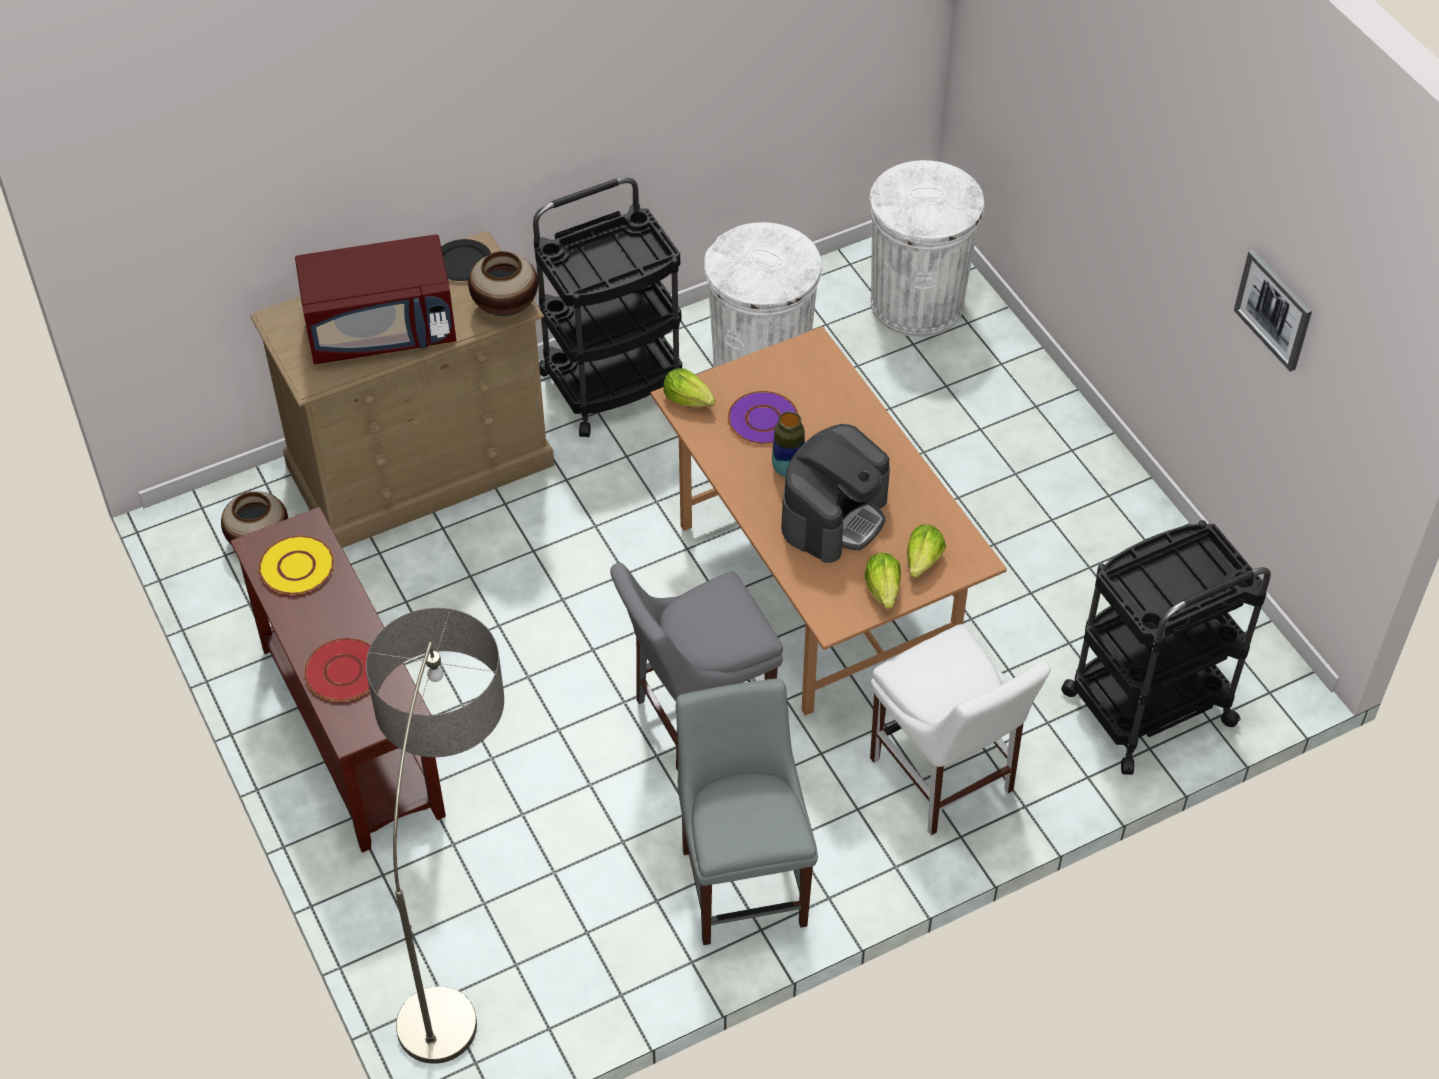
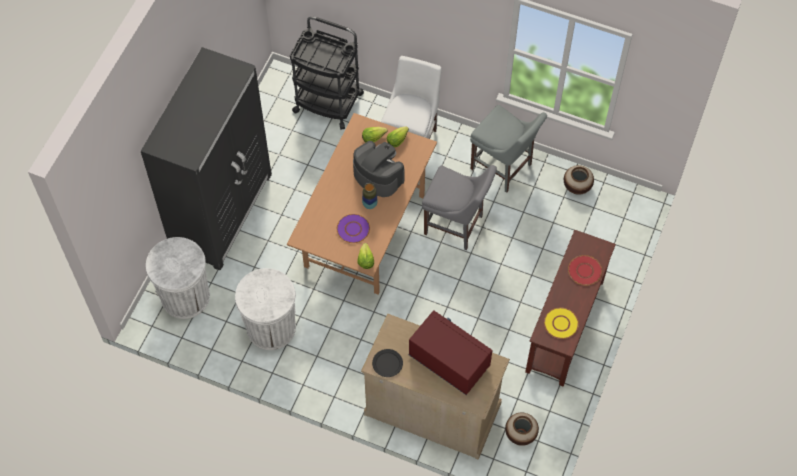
camera: 130 degrees left, 10 degrees up
(461, 941) = (602, 228): floor lamp -> none
(505, 306) = (396, 328): vase -> vase (576, 187)
(613, 385) = (328, 373): black cart -> none
(743, 880) = (503, 168): grey chair -> grey chair turned 90 degrees counterclockwise
(834, 516) = (378, 176): coffee machine -> coffee machine turned 45 degrees clockwise
(1035, 430) = (223, 211): none -> black cabinet
(1274, 309) = (220, 32): picture -> none

